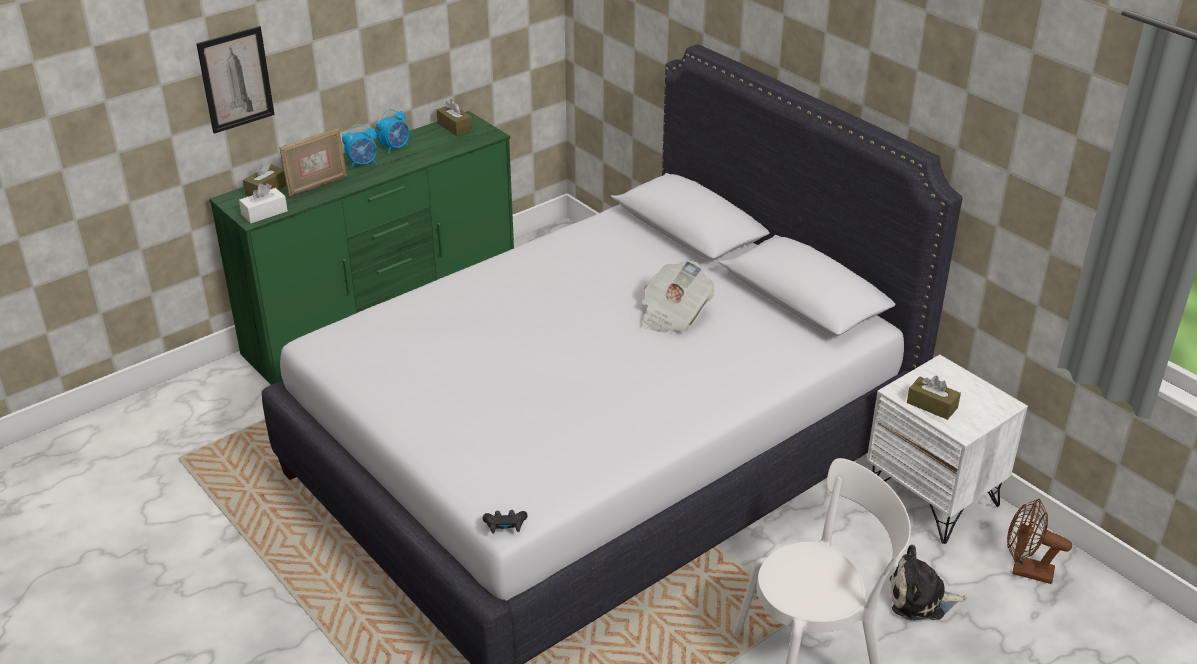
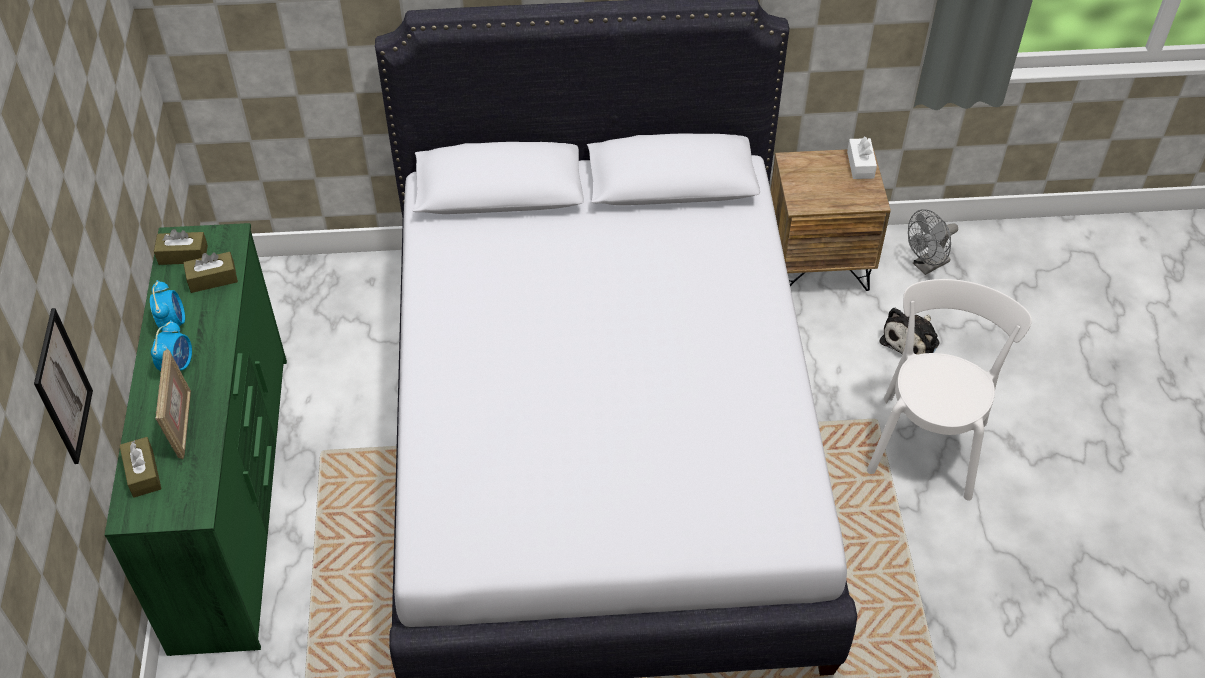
camera: 55 degrees left, 15 degrees up
(264, 213) = (193, 496): white tissue box -> white tissue box (860, 165)
(505, 527) = (821, 543): black game controller -> none
(673, 314) = (622, 275): newspaper -> none
(932, 405) = (832, 197): brown tissue box -> brown tissue box (212, 279)
(933, 497) = (817, 263): white nightstand -> brown nightstand
(1025, 570) = (926, 266): brown fan -> grey fan

